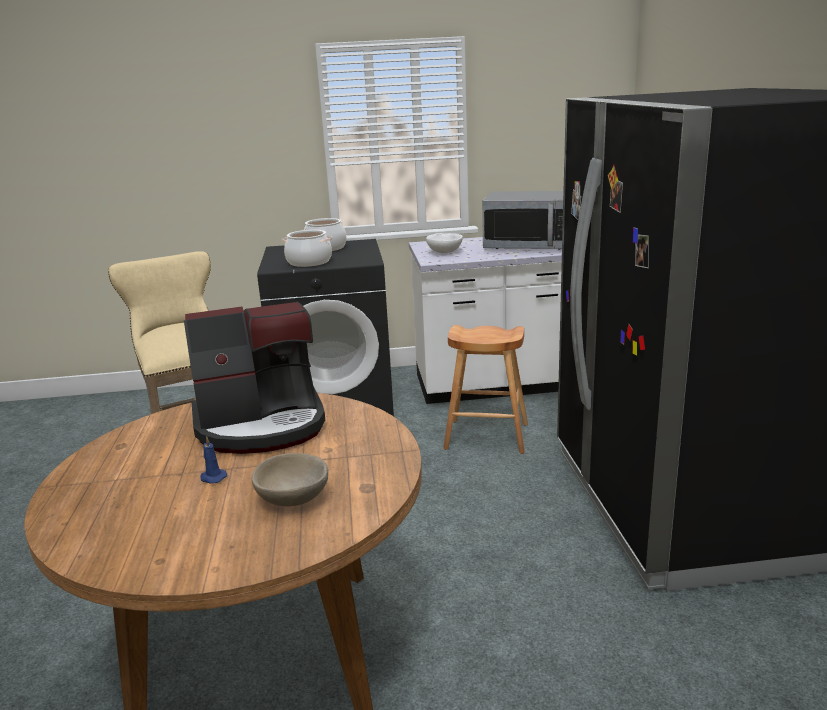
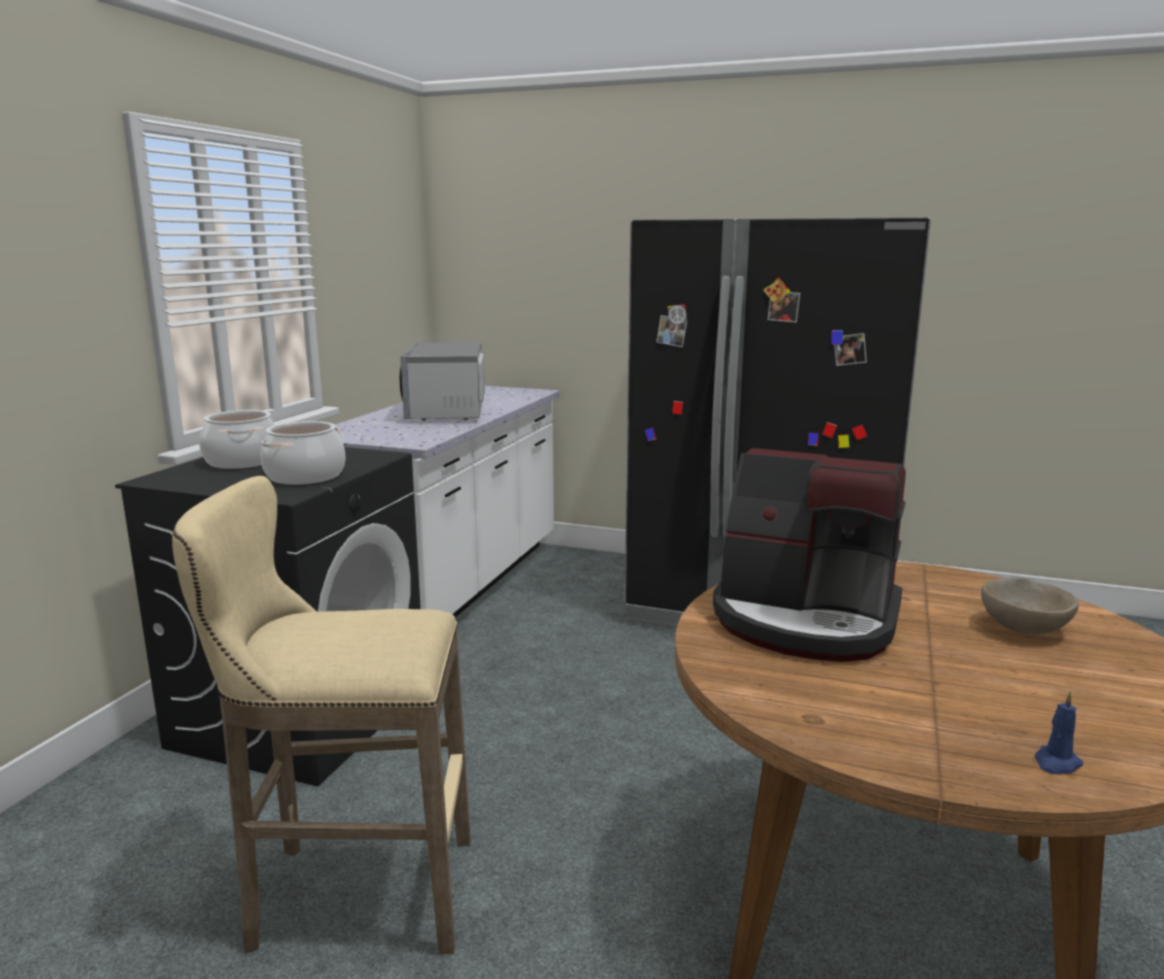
camera: 65 degrees left, 5 degrees down
(212, 478) = (955, 663): blue candle -> blue candle (1056, 763)
(262, 425) = (805, 620): coffee machine -> coffee machine turned 105 degrees clockwise
(445, 252) = (392, 435): white bowl -> none
(487, 436) = (544, 645): brown stool -> none
(529, 245) = (447, 412): microwave -> microwave turned 135 degrees clockwise

